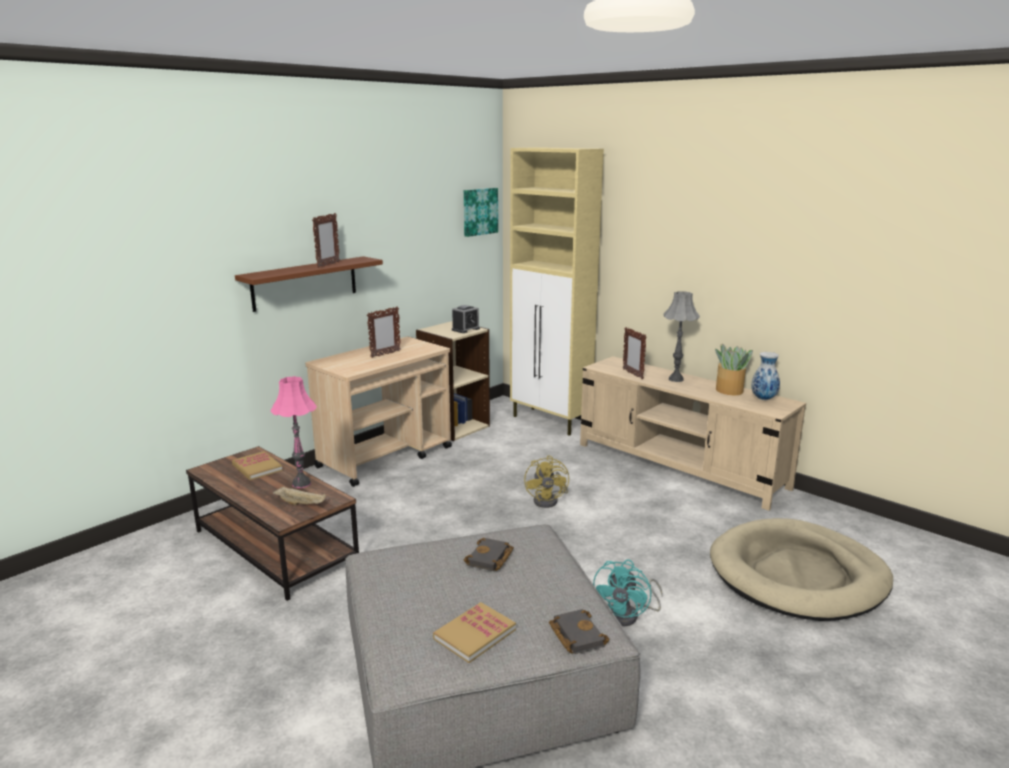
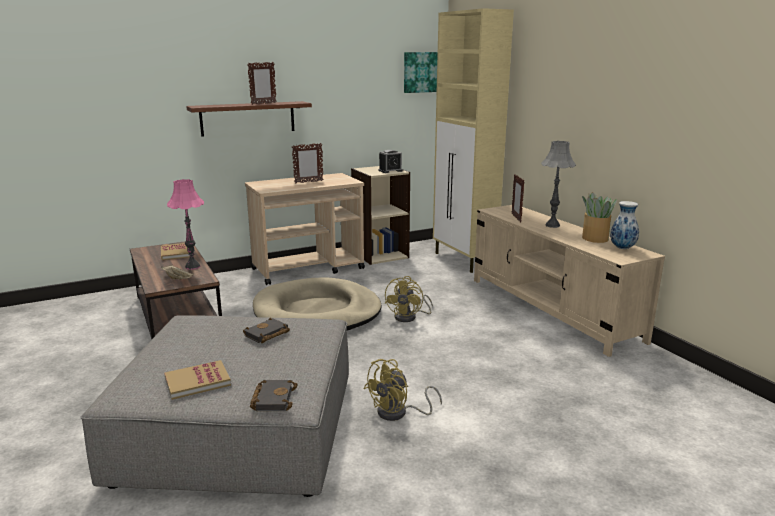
camera: 20 degrees right, 0 degrees up
(628, 615) = (398, 413): turquoise fan -> yellow fan
(797, 575) = (589, 414): beige dog bed -> beige dog bed (317, 312)

